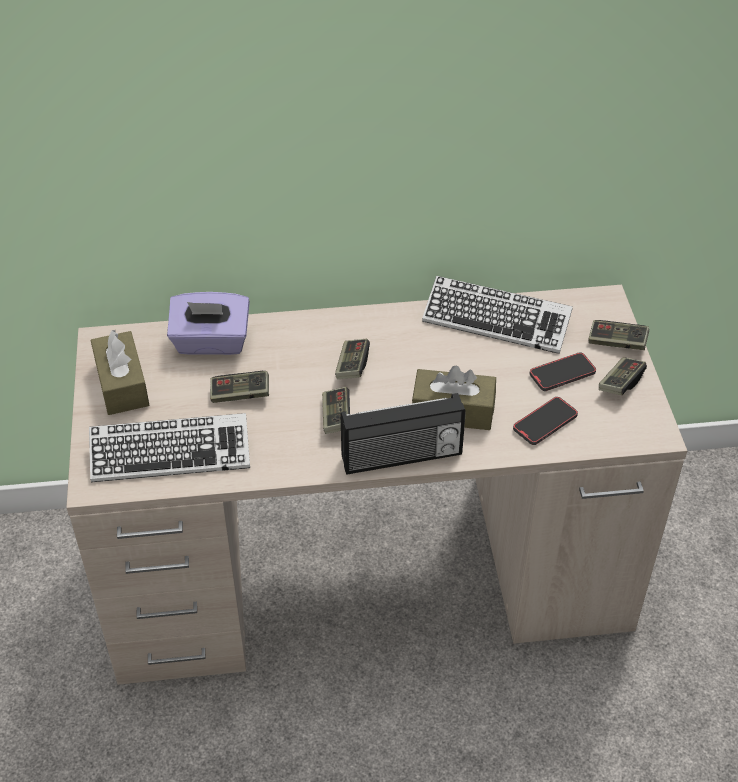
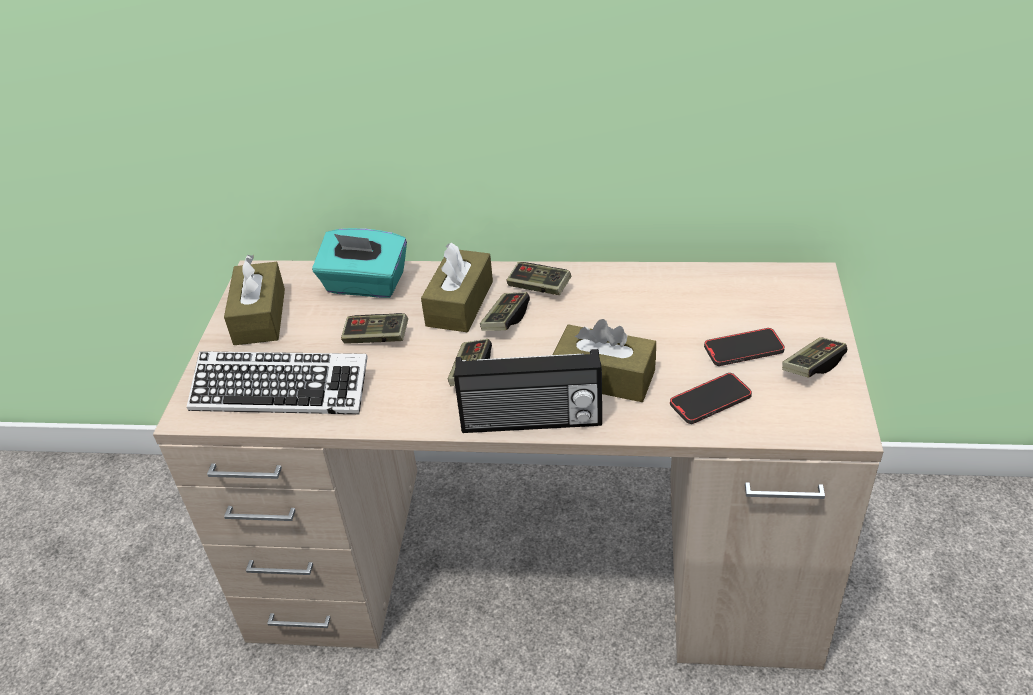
camera: 15 degrees right, 5 degrees down
(211, 343) = (365, 285): purple tissue box -> turquoise tissue box
(306, 354) = (460, 304): none -> brown tissue box
(496, 321) = (679, 288): keyboard -> none
(617, 342) = (817, 322): game controller -> game controller (539, 287)

